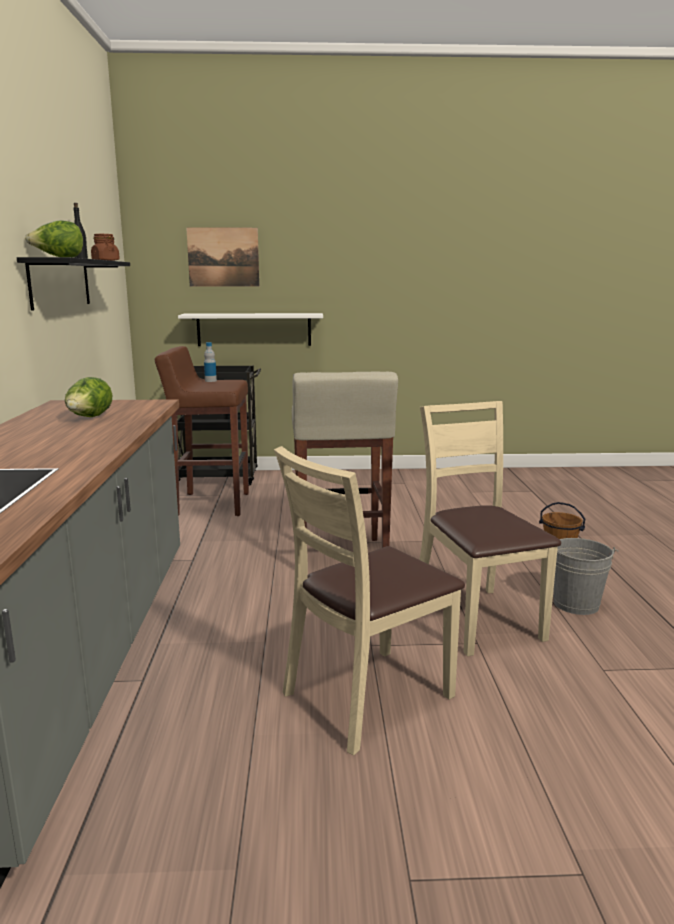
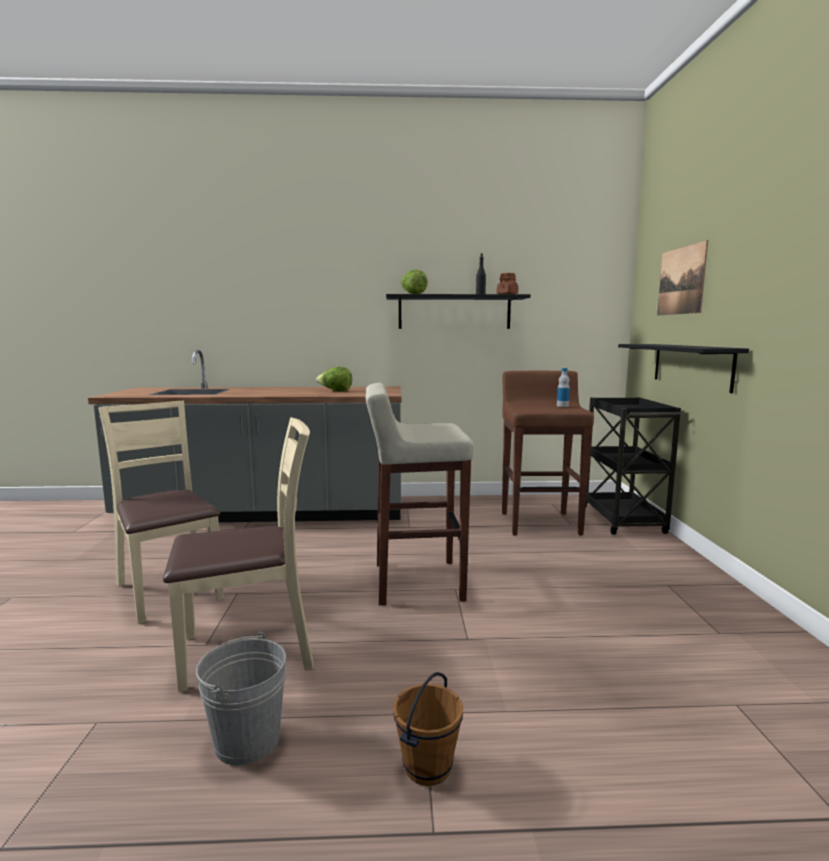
camera: 90 degrees right, 5 degrees down
(254, 329) = (691, 365): white shelf -> black shelf

